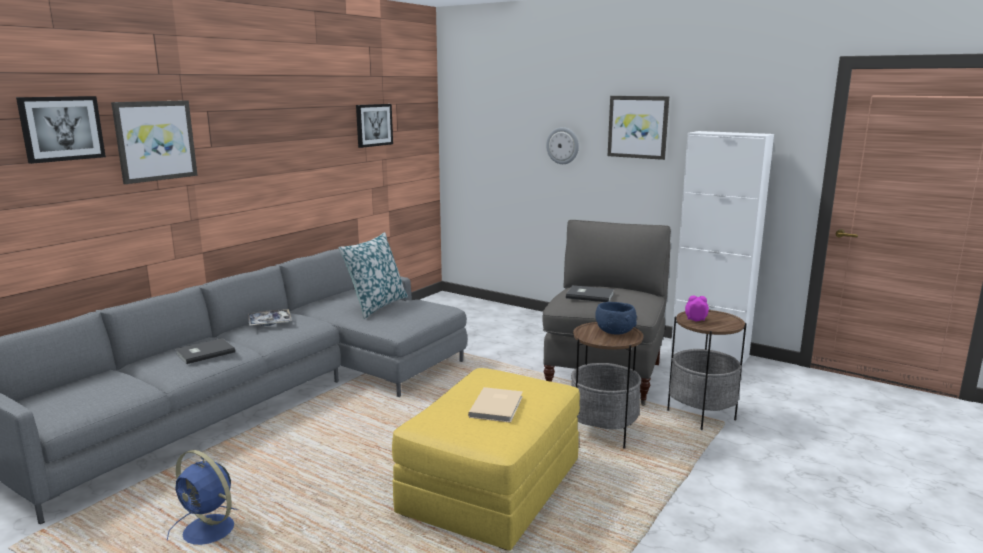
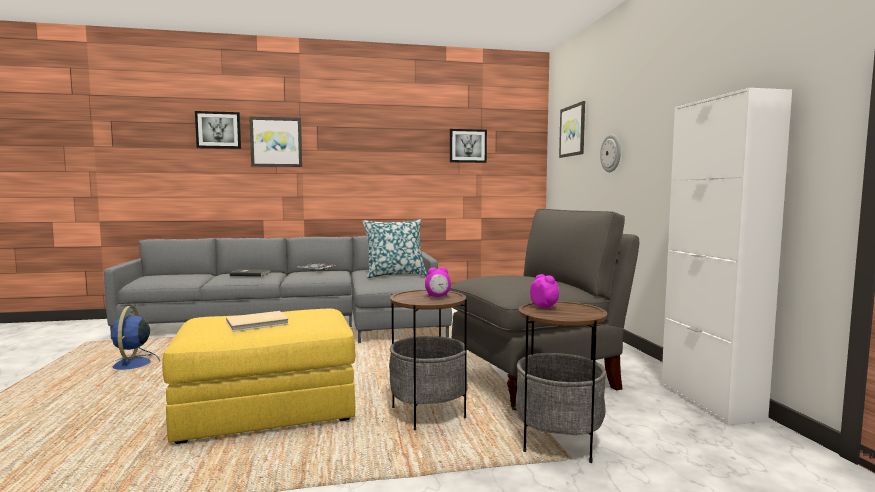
camera: 45 degrees right, 10 degrees down
(589, 295) = (496, 275): grey book -> none
(614, 331) = (437, 296): blue bowl -> alarm clock
(638, 127) = (663, 119): picture -> picture (573, 130)

